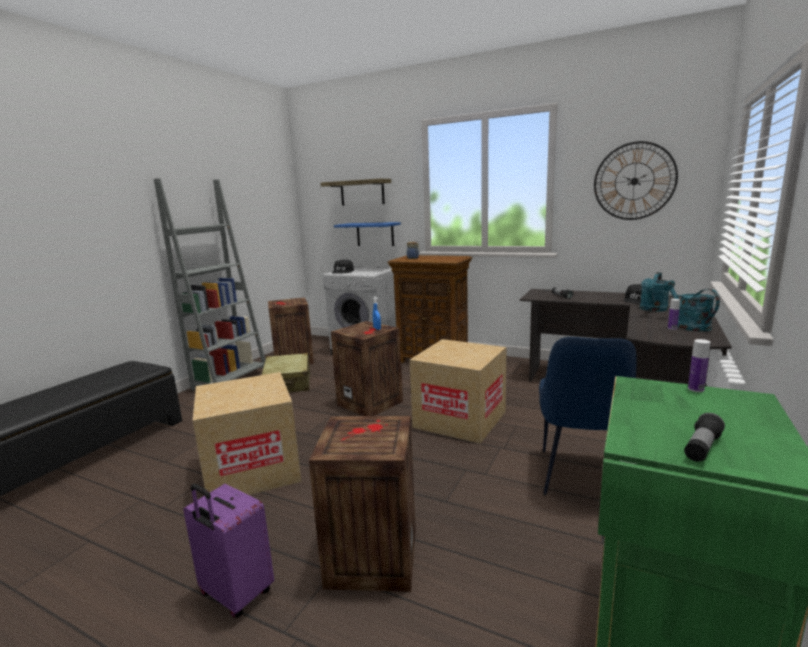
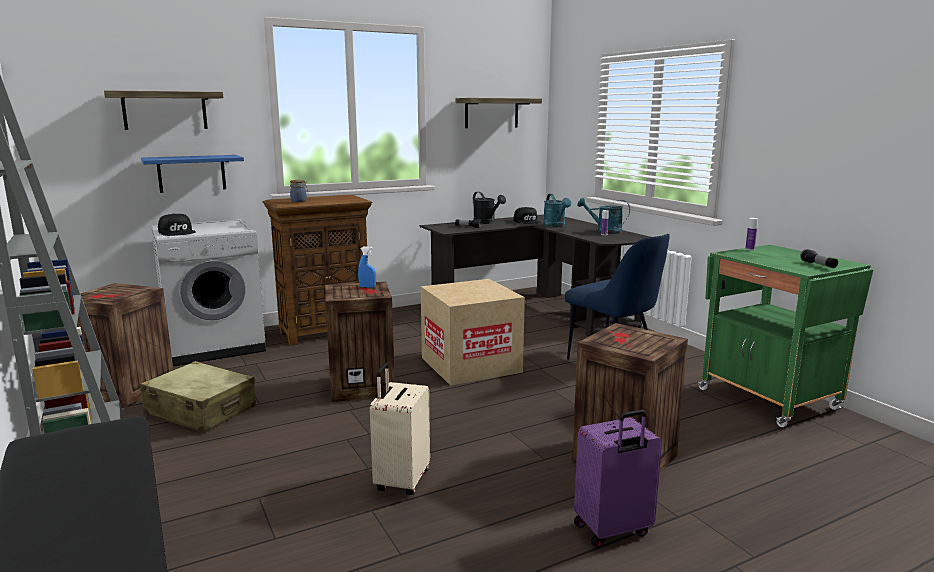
camera: 55 degrees left, 0 degrees up
(252, 470) = (401, 481): cardboard box -> beige suitcase
(594, 295) = (487, 222): none -> black watering can
(634, 181) = (491, 113): wall clock -> shelf

